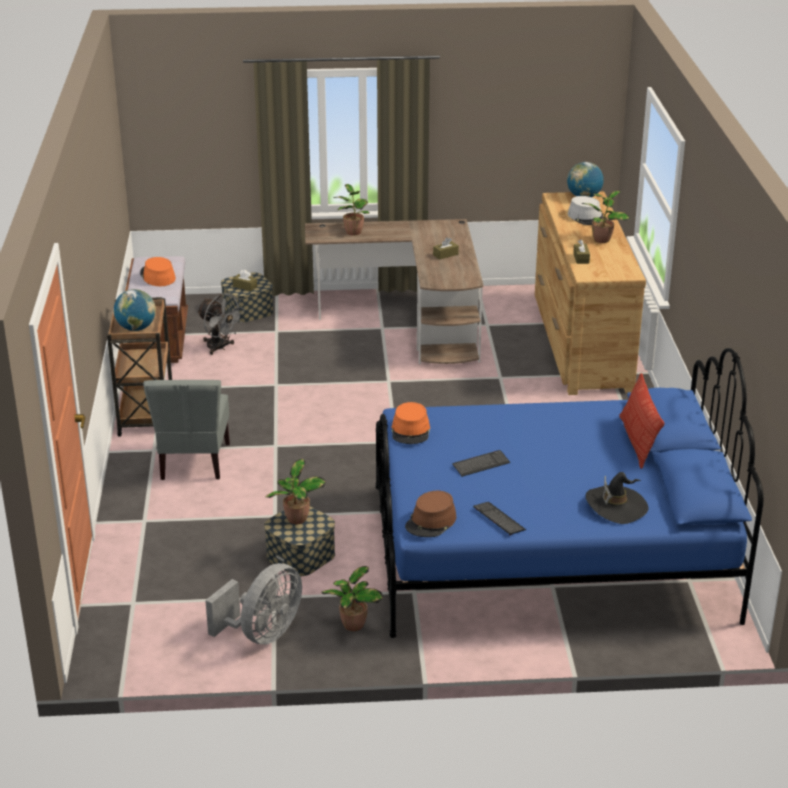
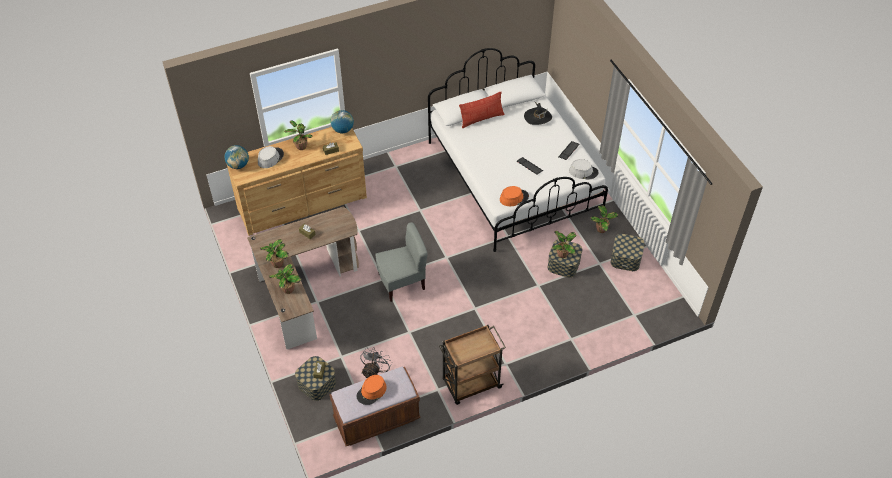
camera: 110 degrees left, 20 degrees up
(136, 328) = (480, 344): globe -> globe (343, 130)
(193, 462) = (508, 339): grey chair -> grey chair (402, 282)
(263, 634) = (625, 258): grey fan -> storage box
(403, 230) = (277, 264): none -> potted plant
(431, 522) = (583, 172): brown hat -> grey hat
(548, 552) = (513, 177): blue bed -> white bed

